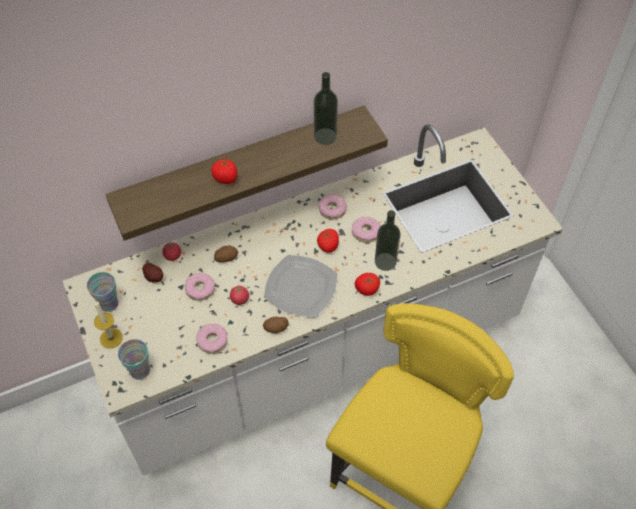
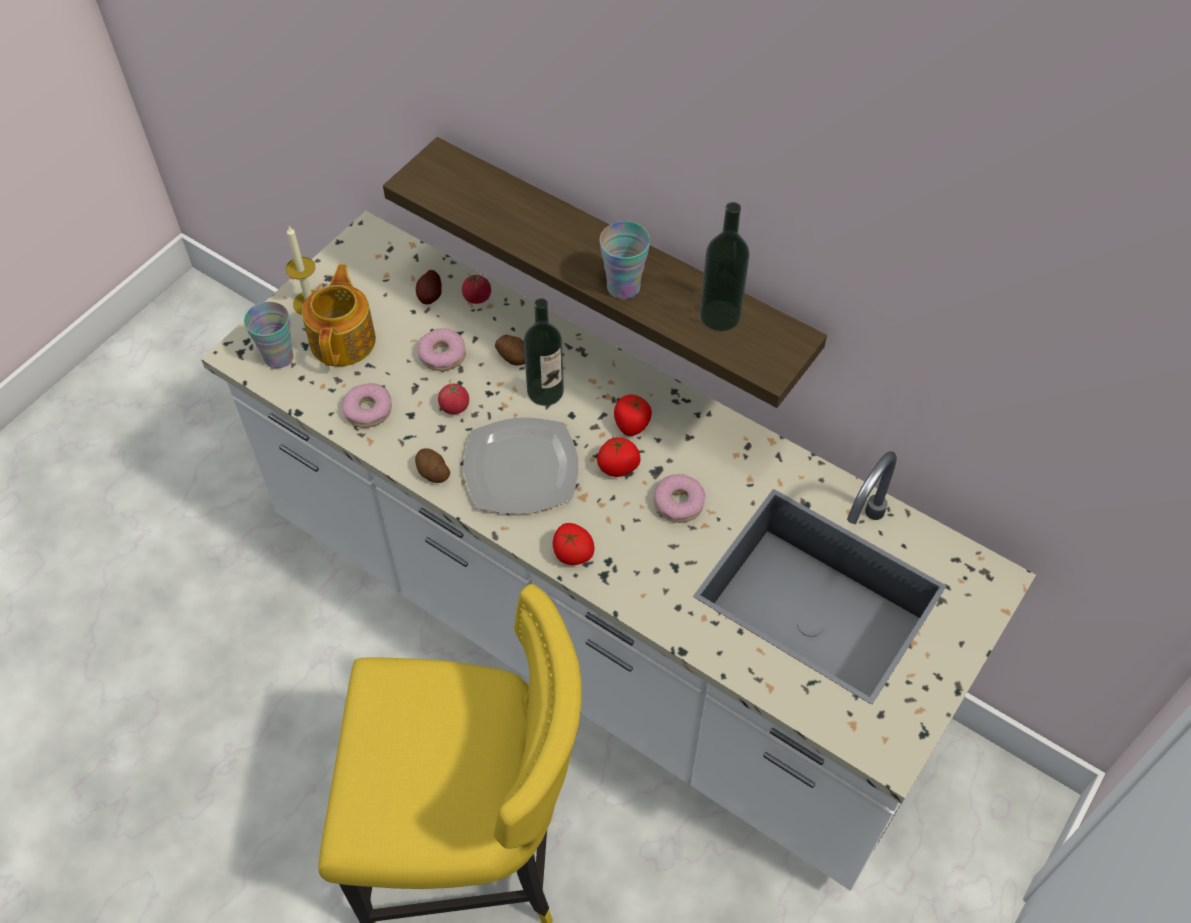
camera: 60 degrees right, 0 degrees up
(109, 304) = (359, 273): cup -> cup (623, 287)
(152, 332) = (344, 339): none -> teapot
(226, 178) = (551, 241): tomato -> tomato (631, 425)
(332, 209) = (690, 439): donut -> none
(385, 261) = (641, 555): bottle -> bottle (545, 391)

